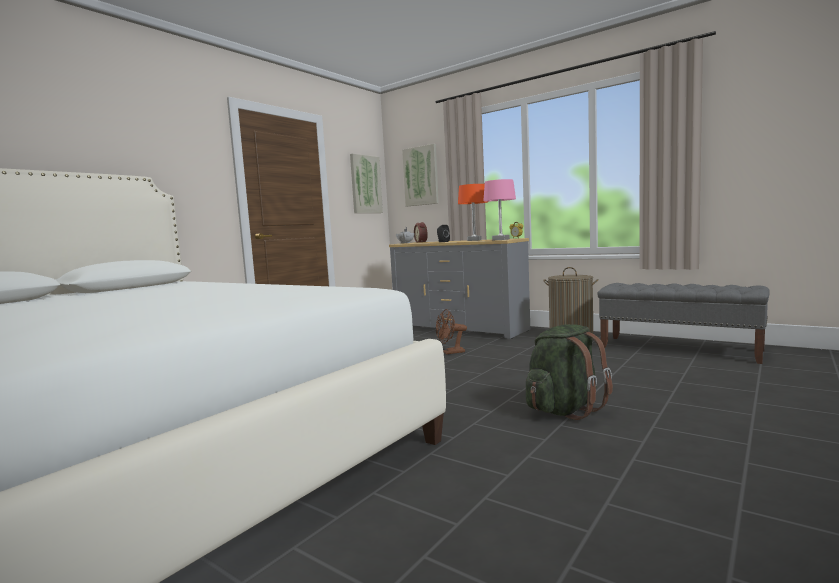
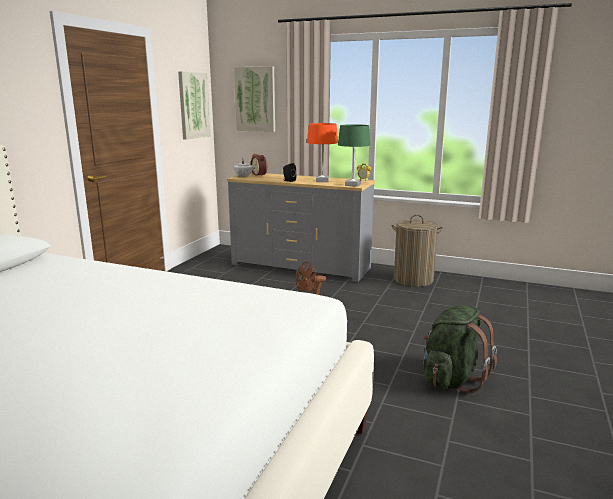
camera: 15 degrees left, 10 degrees up
(500, 239) = (352, 185): pink table lamp -> green table lamp
(679, 349) = (511, 295): grey bench -> none

